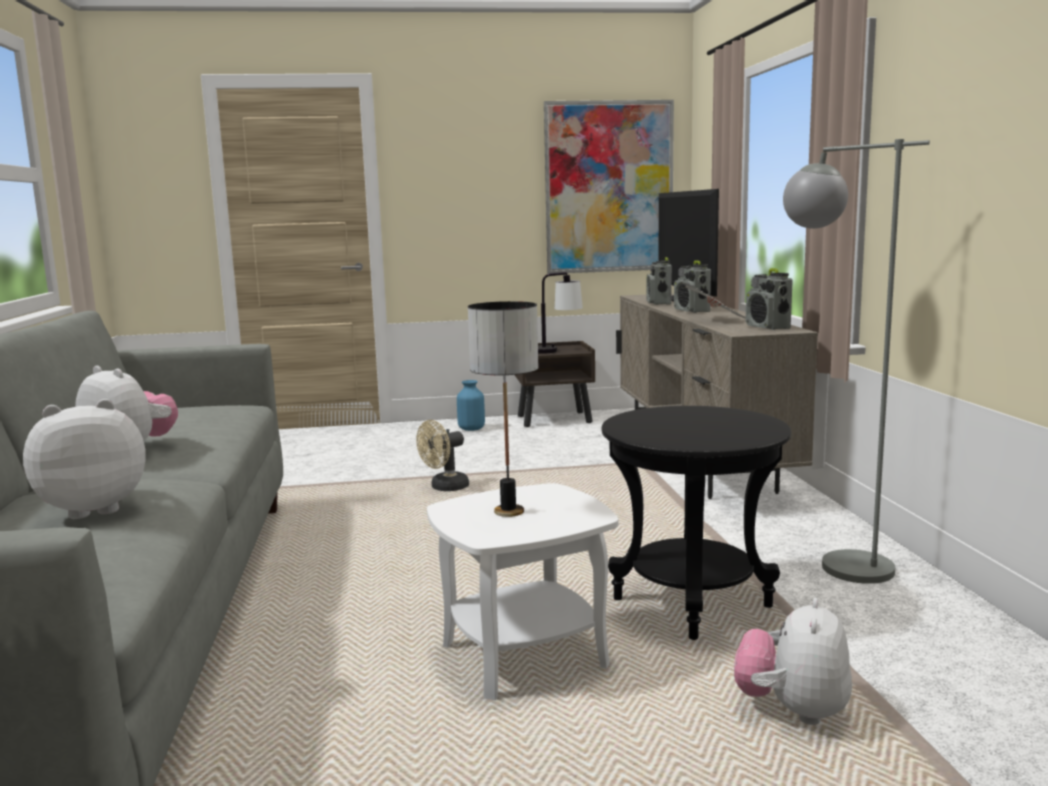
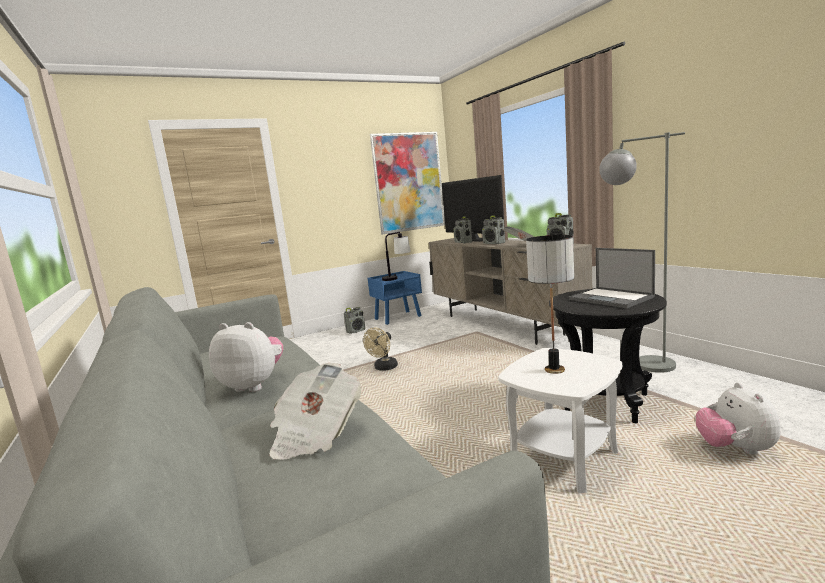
camera: 20 degrees left, 0 degrees up
(93, 509) = (315, 434): plush toy -> newspaper
(471, 429) = (356, 331): blue vase -> radio
(555, 419) = (398, 317): brown nightstand -> blue nightstand
(709, 425) = (612, 298): none -> laptop

